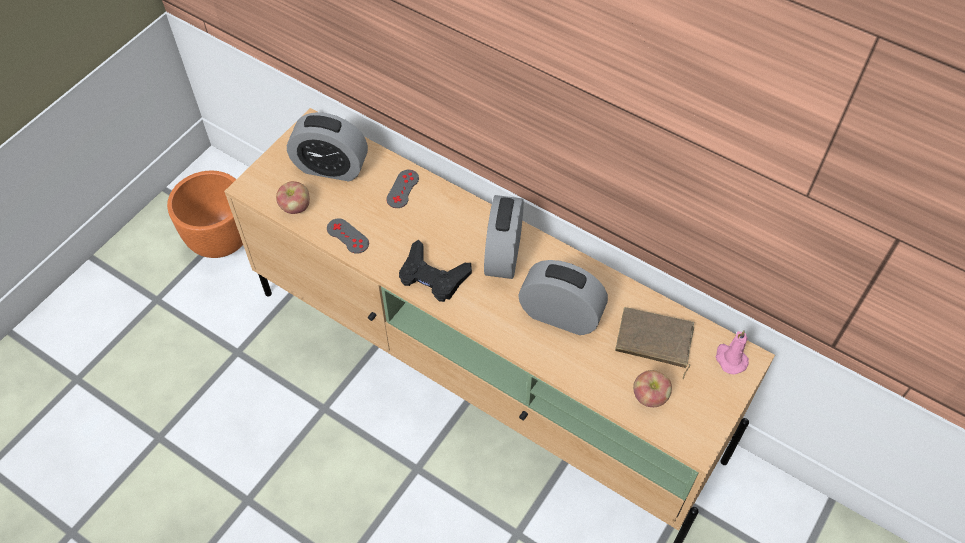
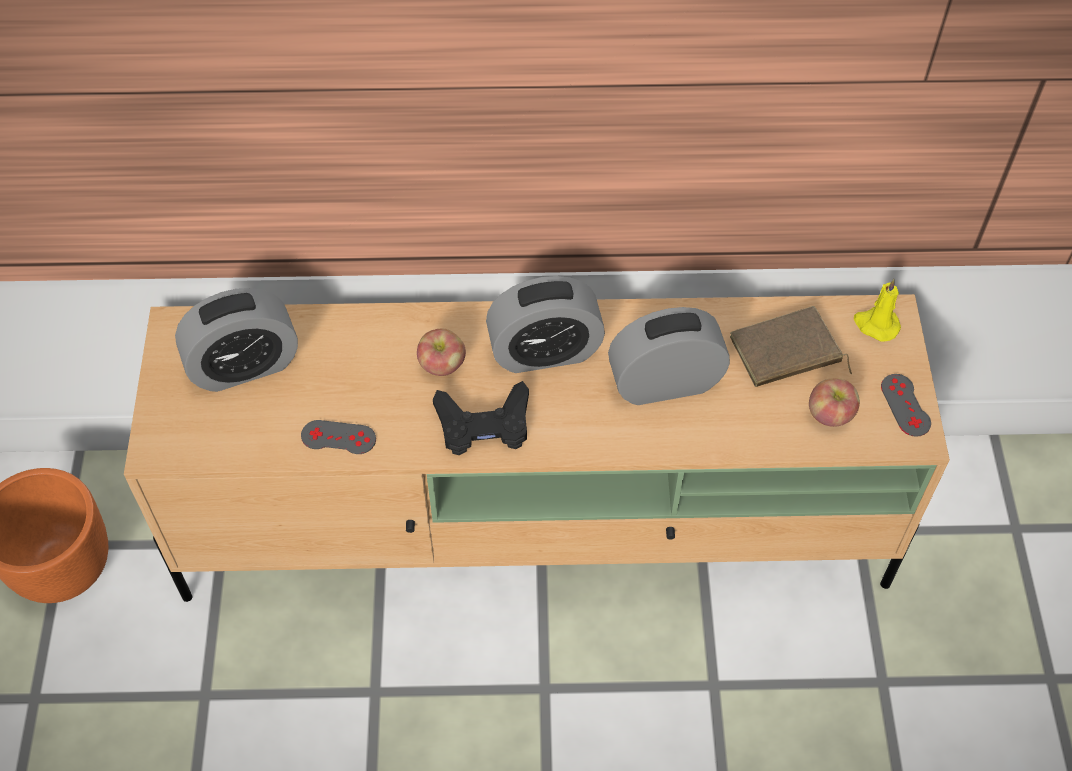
camera: 35 degrees left, 0 degrees up
(296, 207) = (240, 440): apple -> apple (442, 365)
(402, 189) = (359, 342): grey game controller -> grey game controller (905, 405)
(503, 254) = (545, 352): alarm clock -> alarm clock turned 75 degrees counterclockwise
(730, 359) = (875, 325): pink candle -> yellow candle

